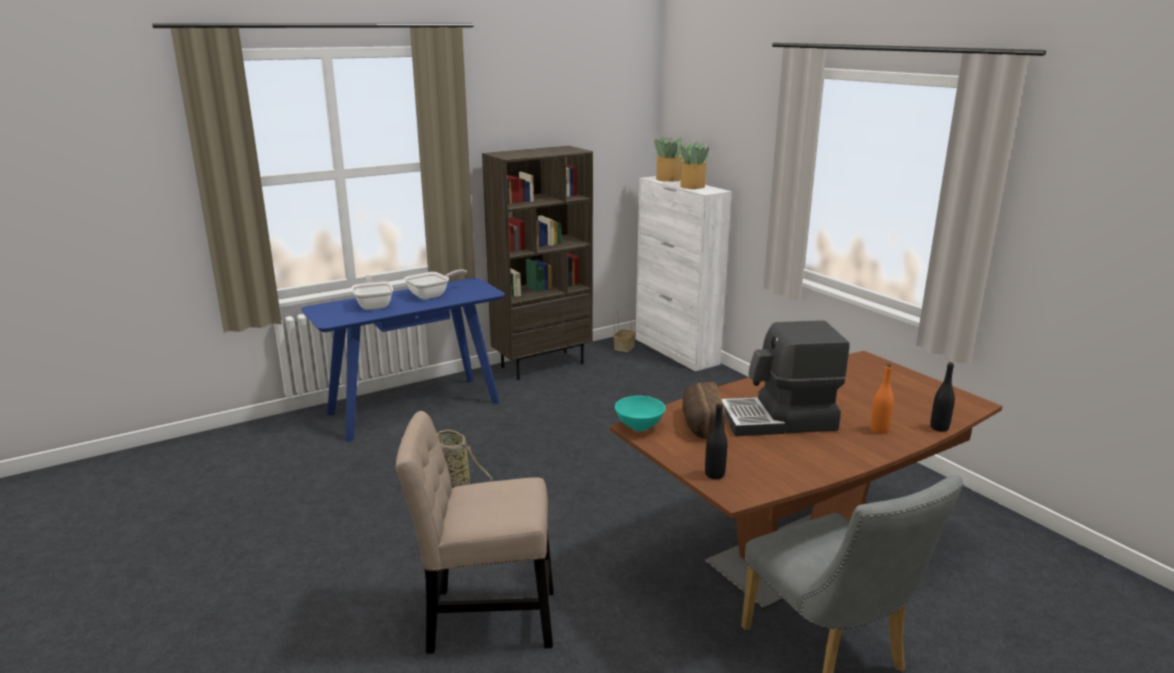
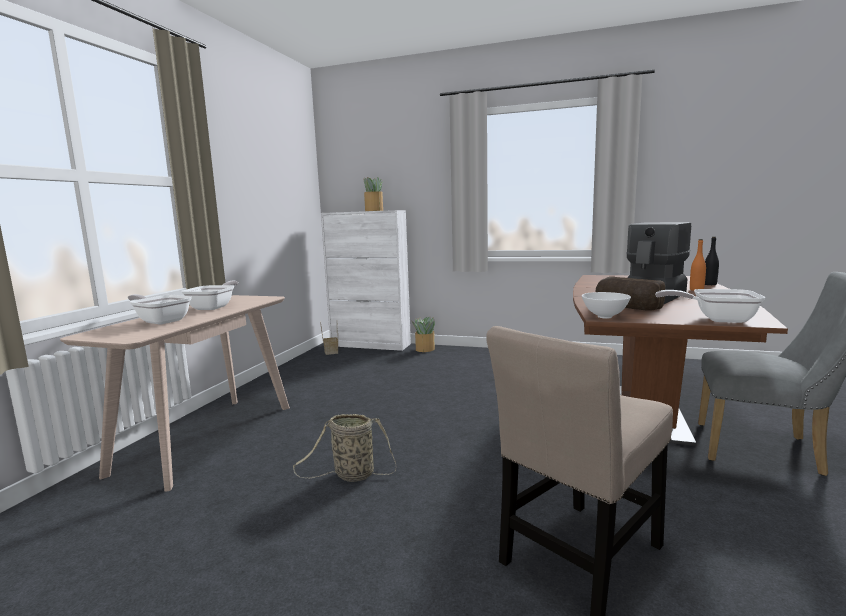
camera: 40 degrees left, 10 degrees down
(414, 407) = (207, 437): blue console table -> beige console table
(542, 365) = (284, 376): brown bookcase -> none
(639, 427) = (604, 317): turquoise bowl -> white bowl
(668, 179) = (344, 211): potted plant -> potted plant (424, 349)
(714, 474) = (716, 319): black bottle -> frying pan

